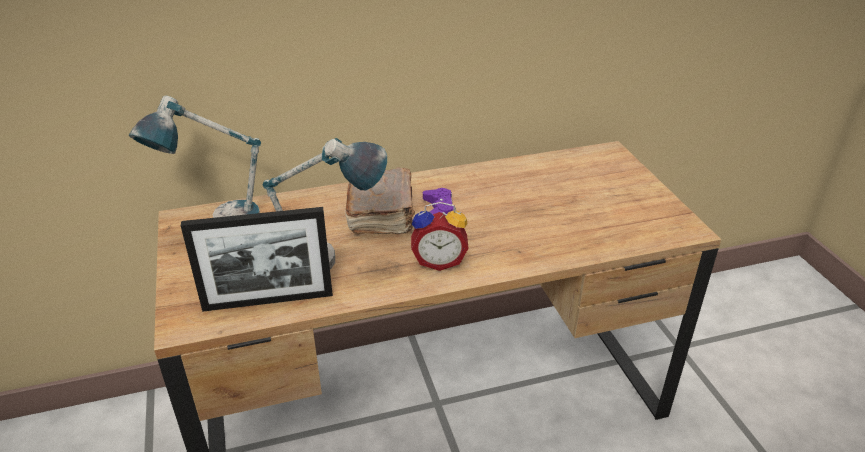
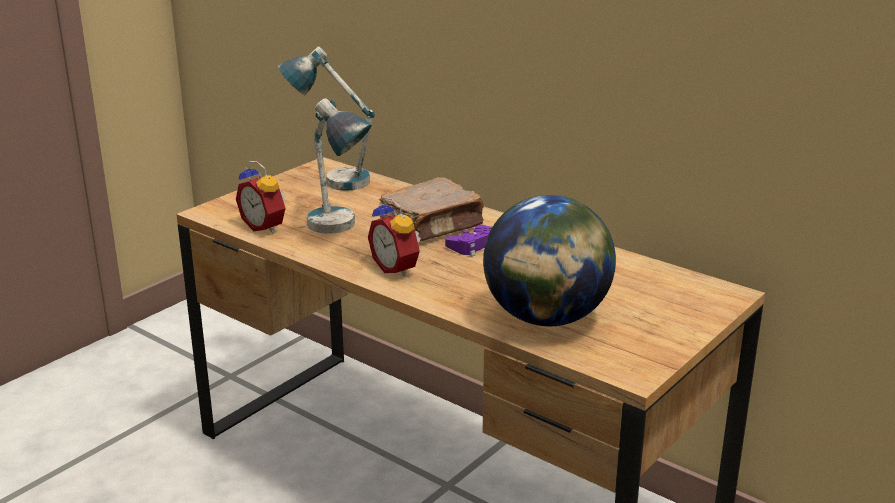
camera: 55 degrees right, 10 degrees down
(268, 301) = (265, 227): picture frame -> alarm clock
(585, 229) = (546, 318): none -> globe

